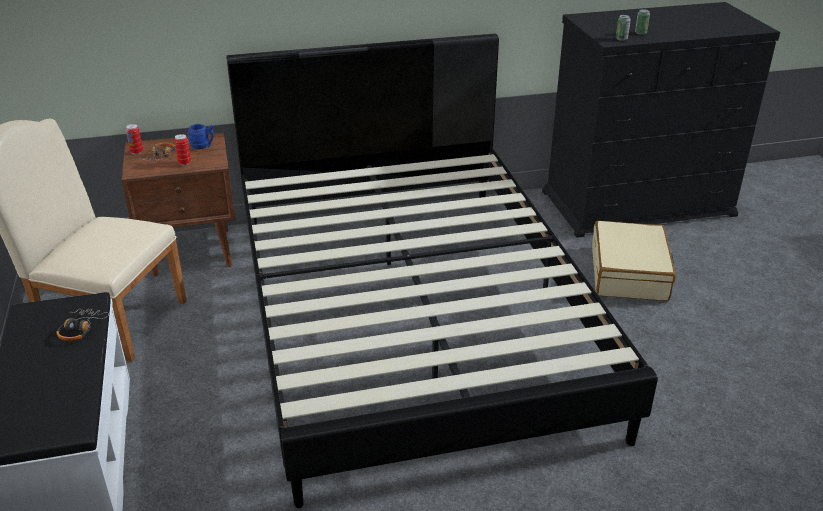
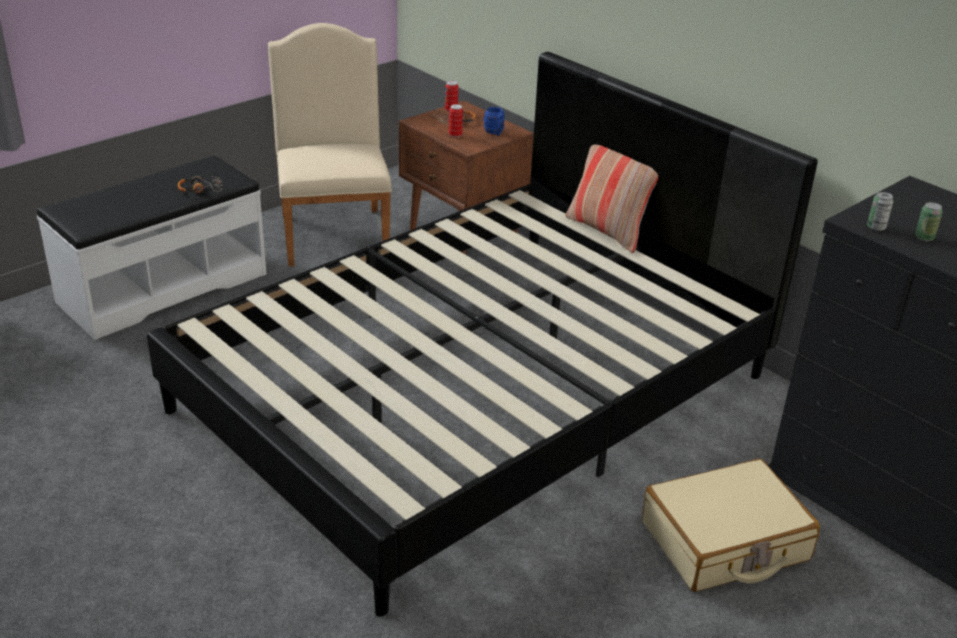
camera: 60 degrees right, 0 degrees up
(343, 167) = (608, 230): none -> pillow

